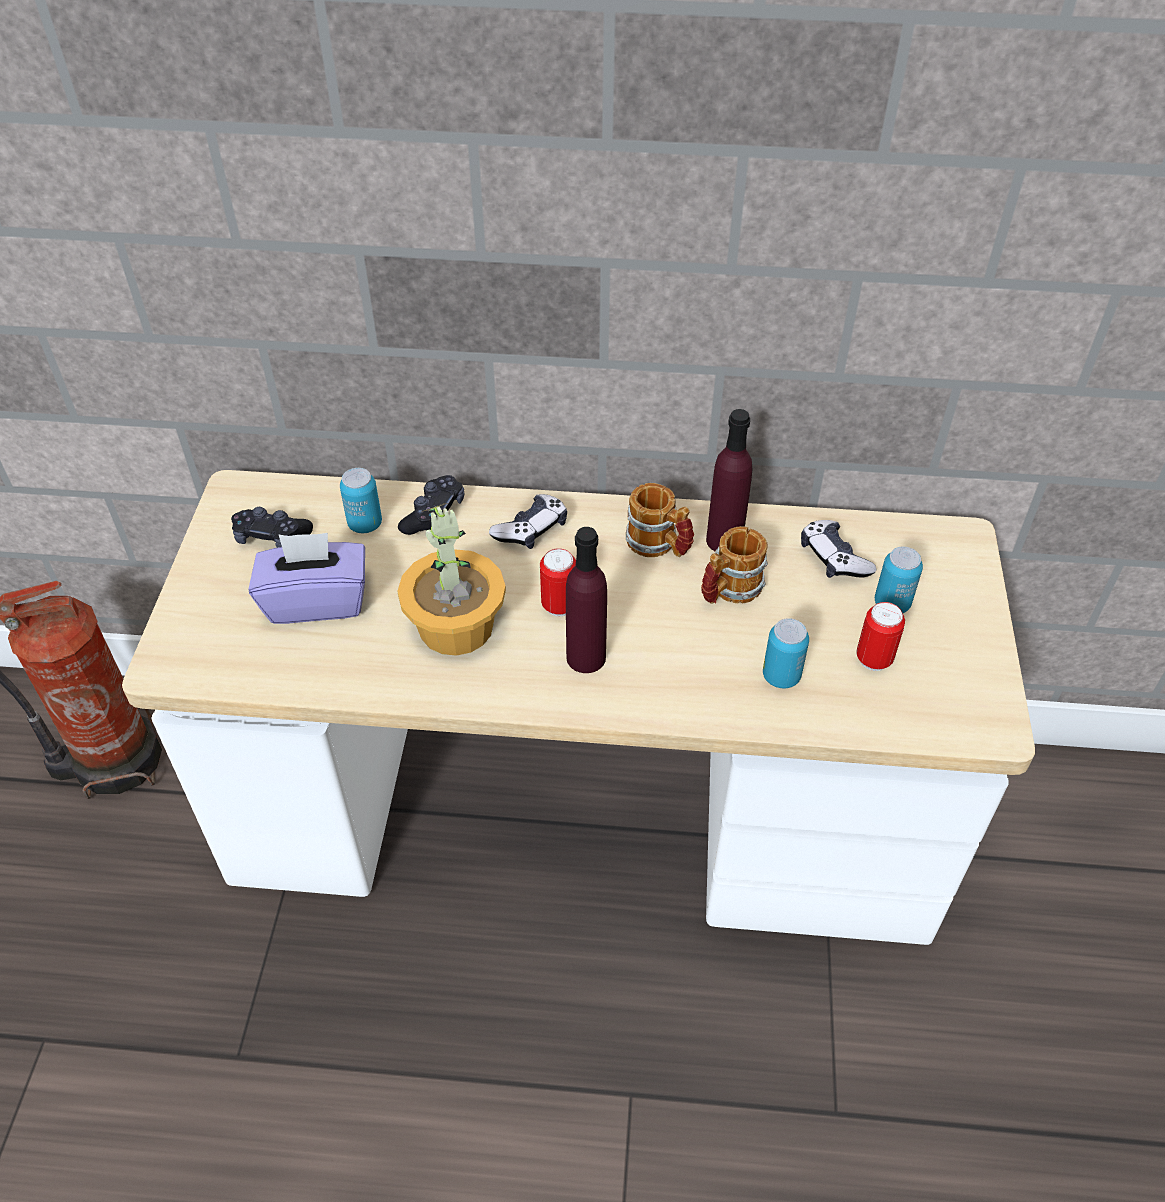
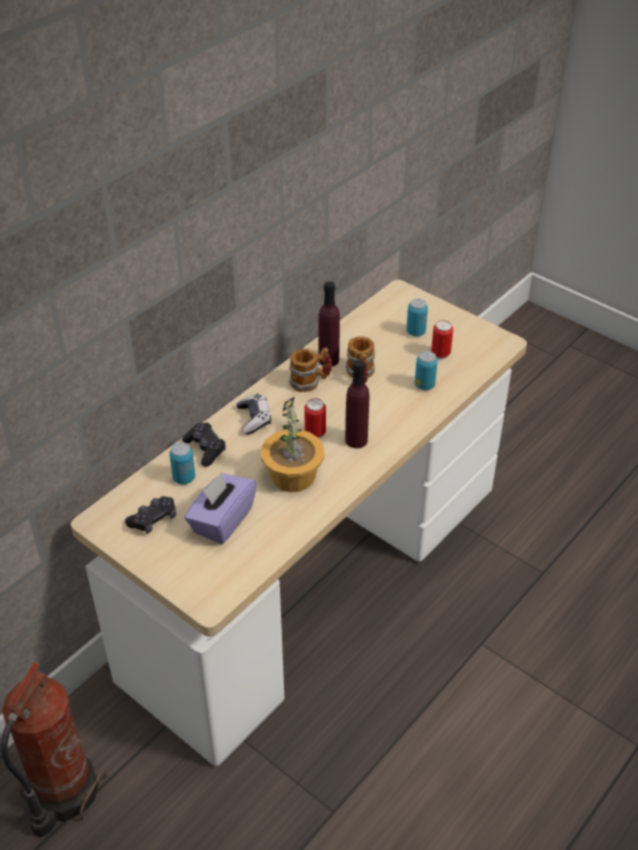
camera: 55 degrees left, 5 degrees down
(833, 558) = (373, 333): game controller -> none

